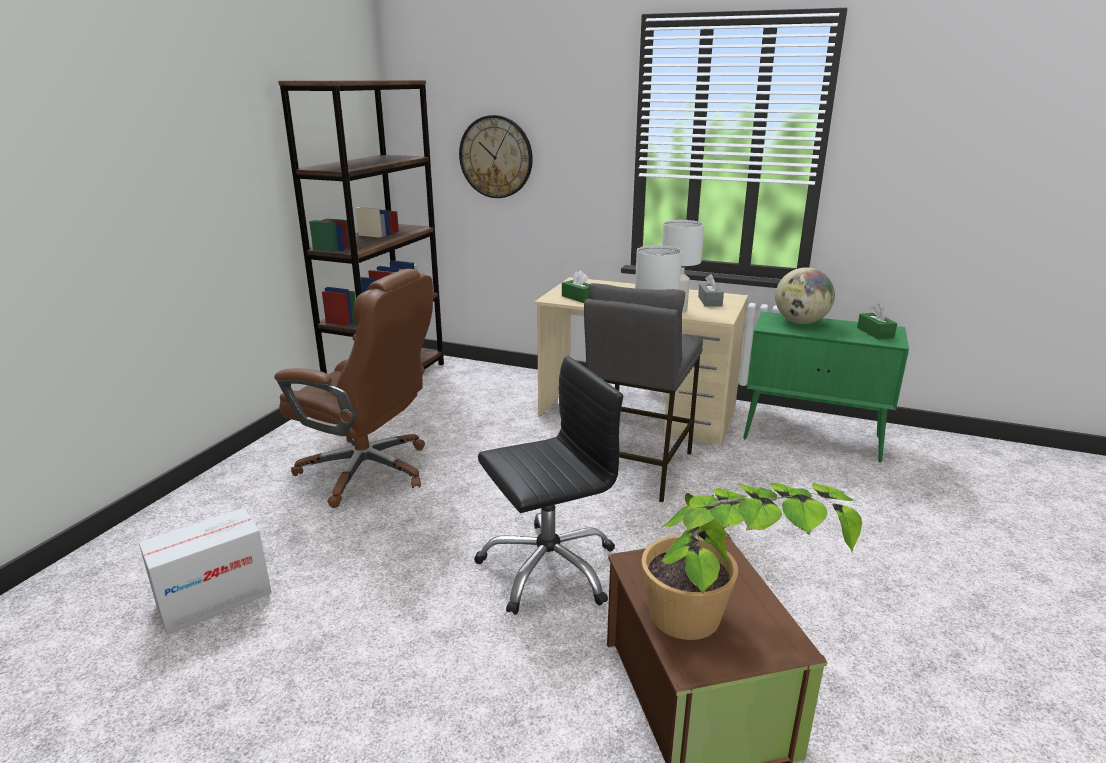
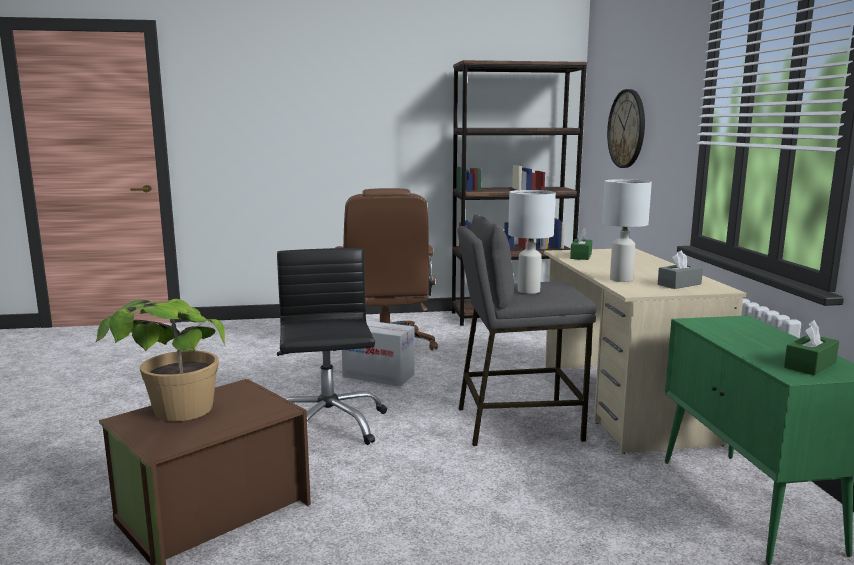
camera: 60 degrees right, 10 degrees down
(215, 599) = (223, 354): cardboard box -> cardboard box (378, 375)
(548, 568) = (328, 424): black office chair -> black office chair turned 135 degrees counterclockwise
(800, 322) = (751, 331): globe -> none

